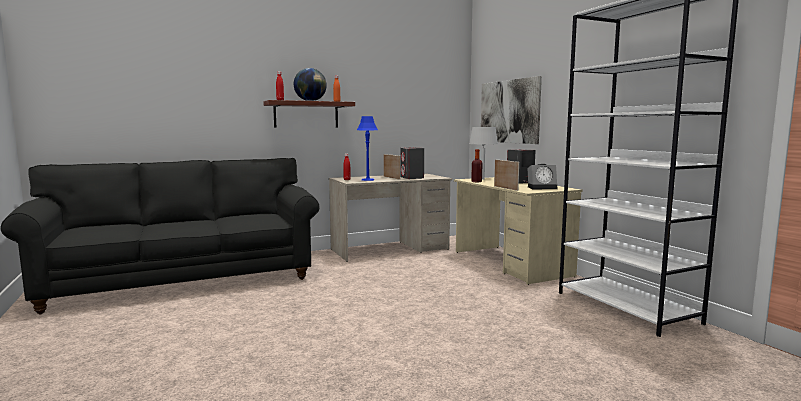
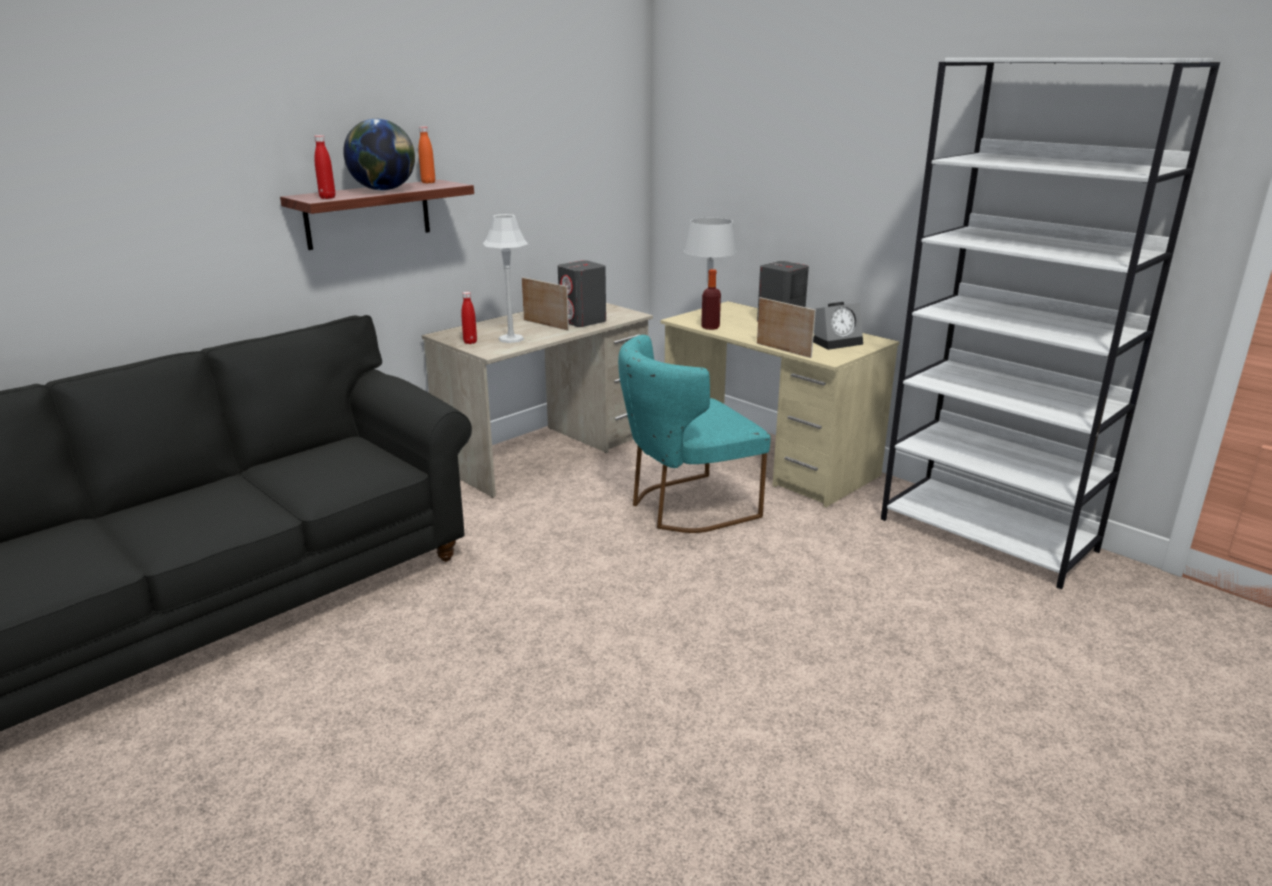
camera: 20 degrees left, 15 degrees up
(367, 180) = (511, 339): blue table lamp -> grey table lamp
(444, 275) = (685, 507): none -> turquoise chair
(509, 111) = (743, 184): picture -> none

